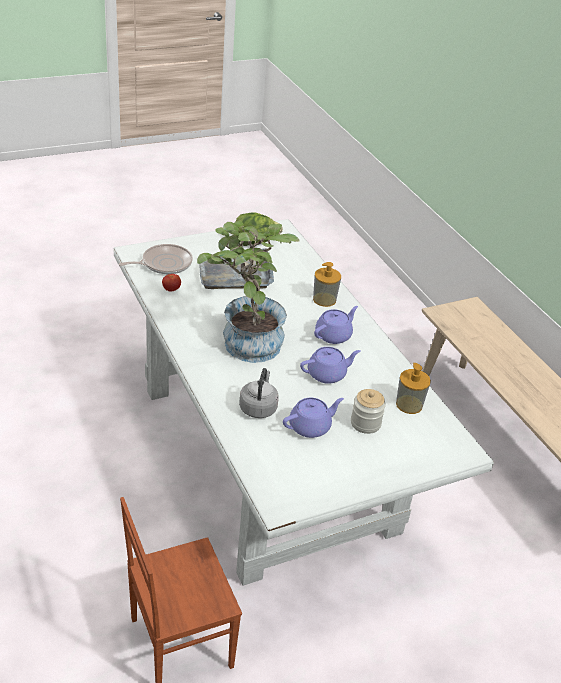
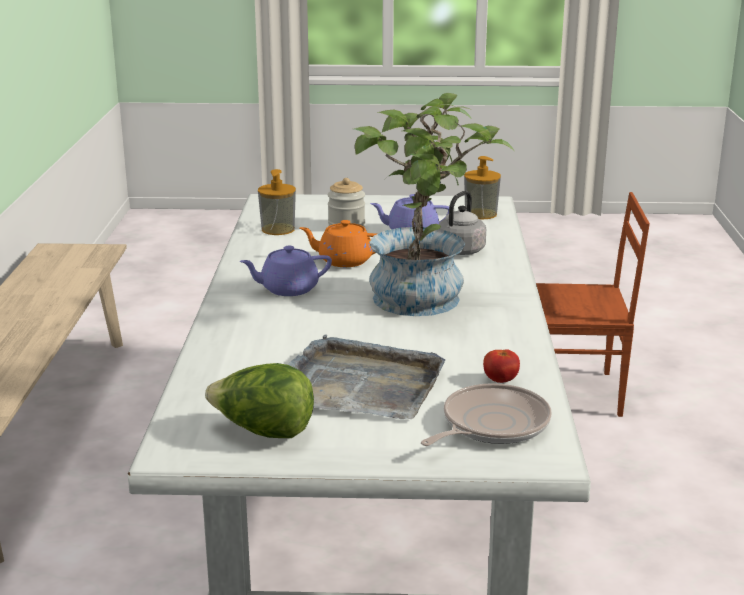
camera: 150 degrees left, 15 degrees down
(164, 264) = (491, 425): frying pan -> frying pan turned 135 degrees clockwise
(324, 299) = (247, 326): soap dispenser -> soap dispenser (480, 214)
(327, 374) = (343, 261): purple teapot -> orange teapot

